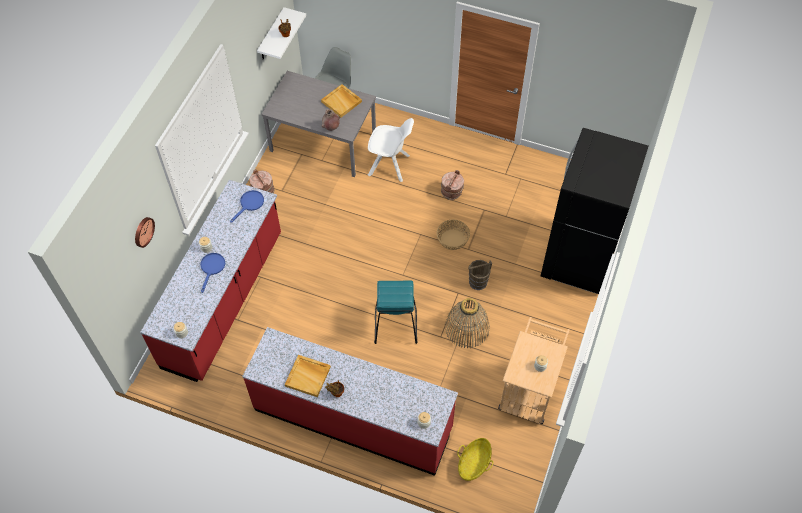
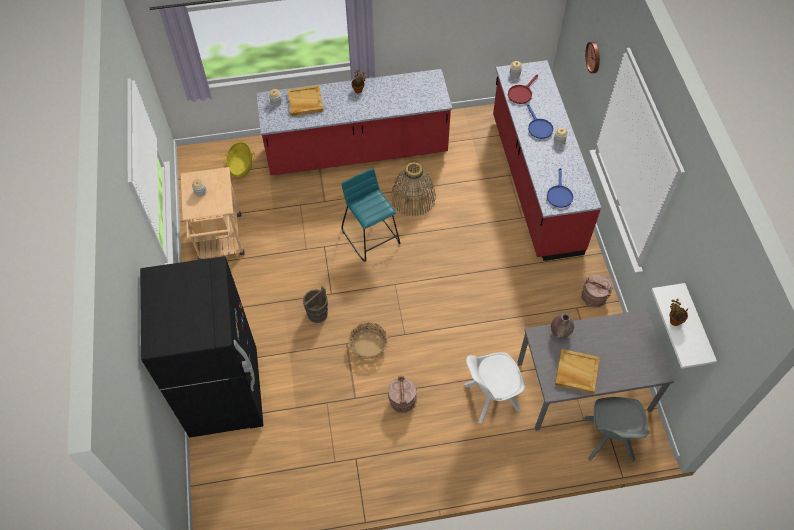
camera: 150 degrees right, 0 degrees up
(195, 308) = (521, 93): none -> red frying pan
(308, 376) = (390, 90): beige tray -> beige tray (305, 102)
(467, 328) = (304, 265): basket -> basket (413, 198)

